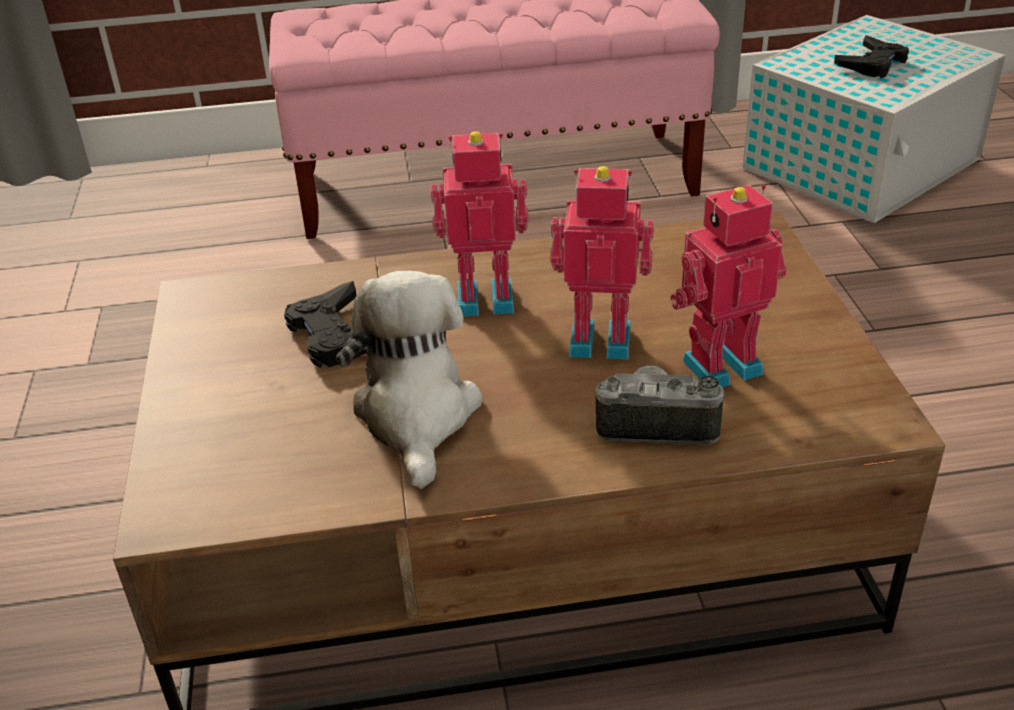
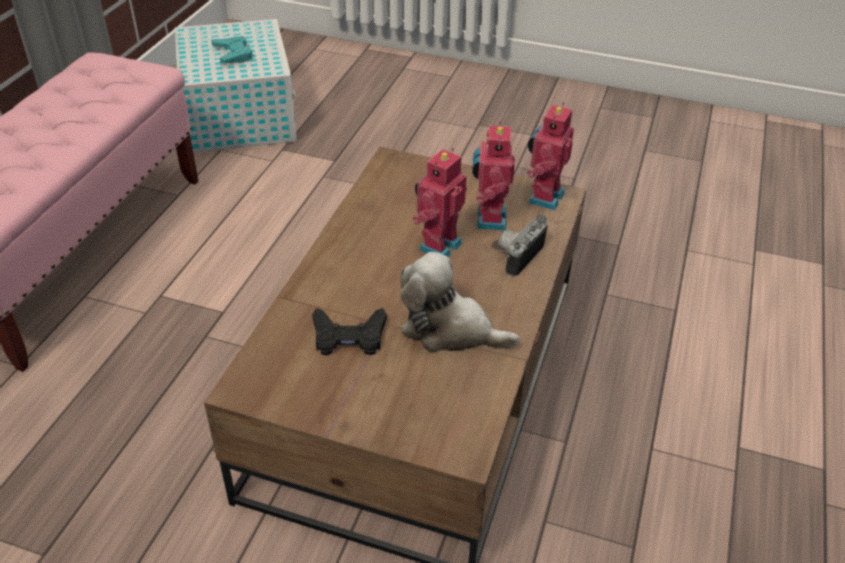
camera: 65 degrees left, 5 degrees up
(485, 297) = (364, 269): toy robot -> toy robot (543, 197)
(872, 64) = (233, 54): black game controller -> turquoise game controller

